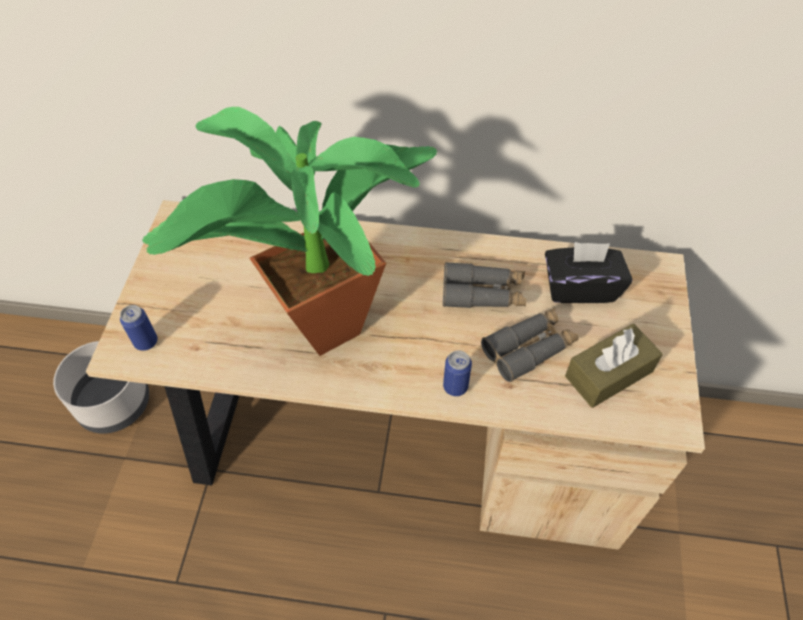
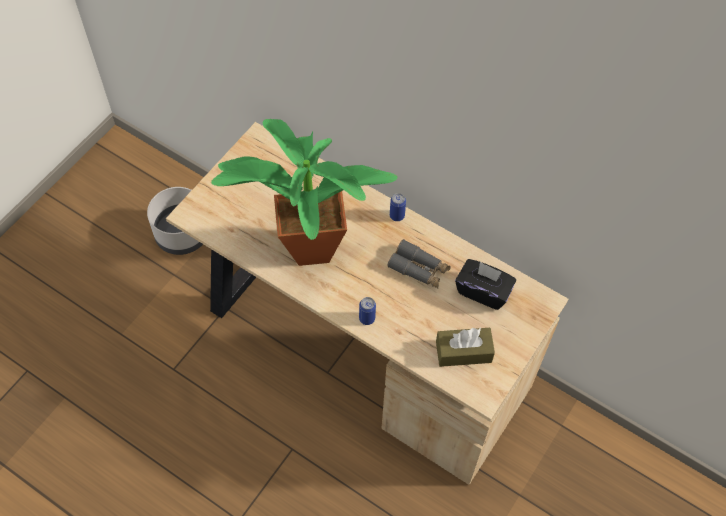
camera: 25 degrees right, 5 degrees up
(146, 342) = (205, 214): can -> can (397, 216)
(529, 348) = (425, 315): grey binoculars -> none

